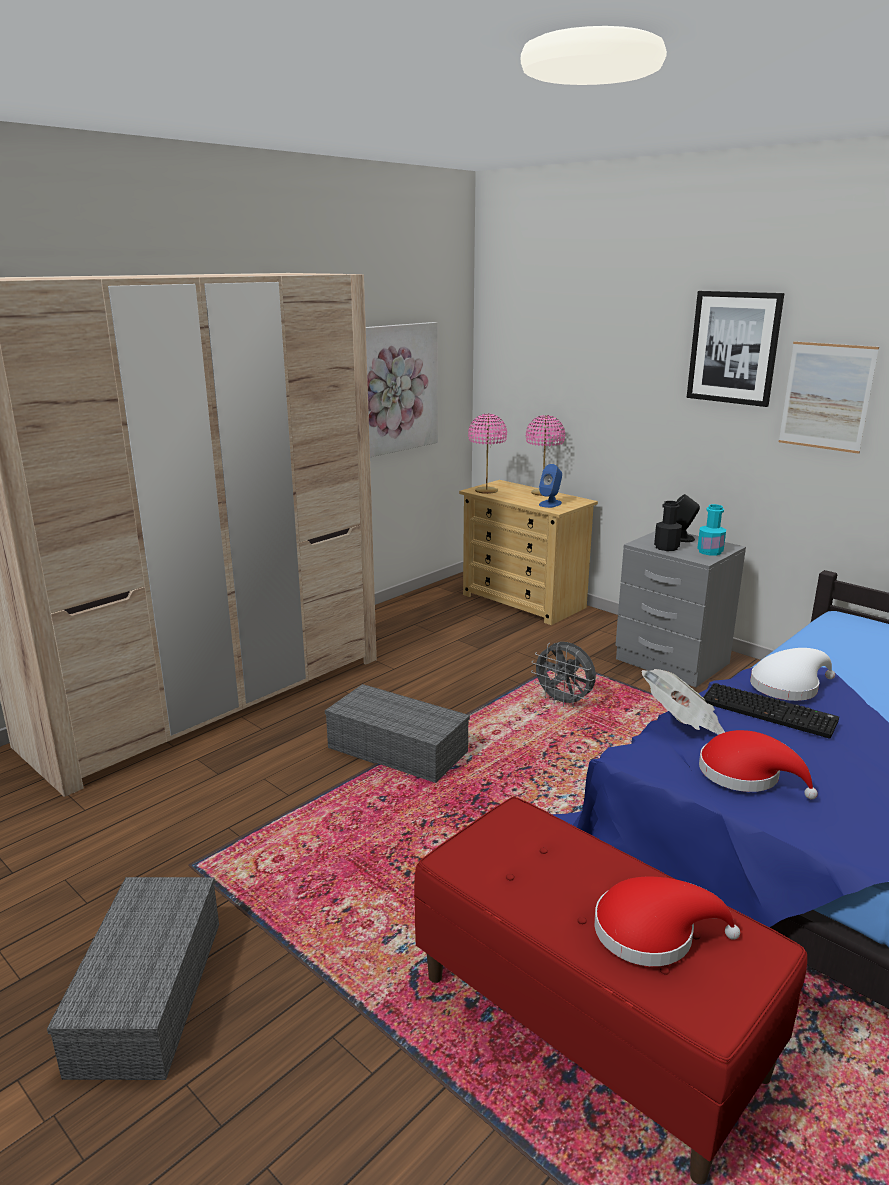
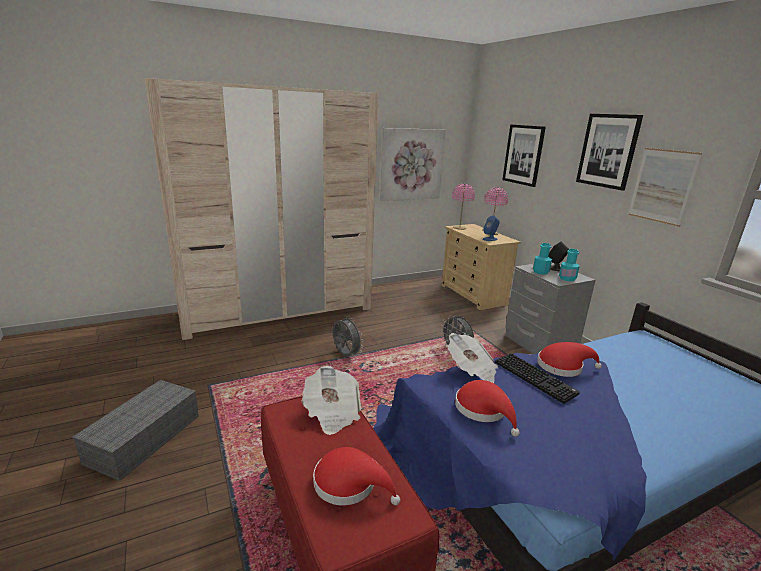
camera: 20 degrees right, 0 degrees up
(395, 750) = (345, 355): grey storage box -> grey fan
(535, 840) = (332, 413): none -> newspaper
(583, 358) = (523, 155): none -> picture
(666, 547) = (540, 272): black bottle -> turquoise bottle
(788, 686) = (563, 366): white hat -> red hat

